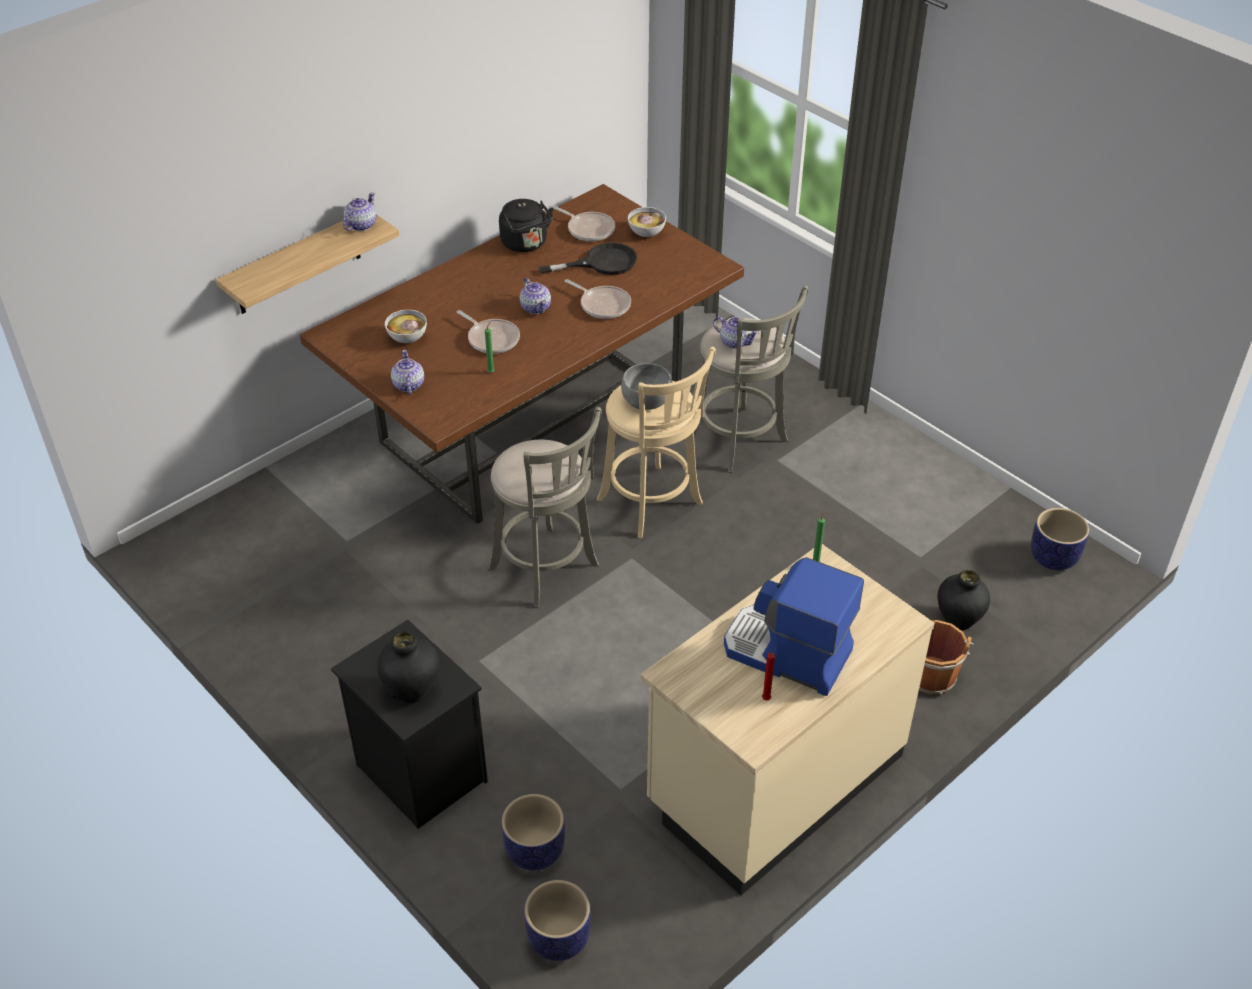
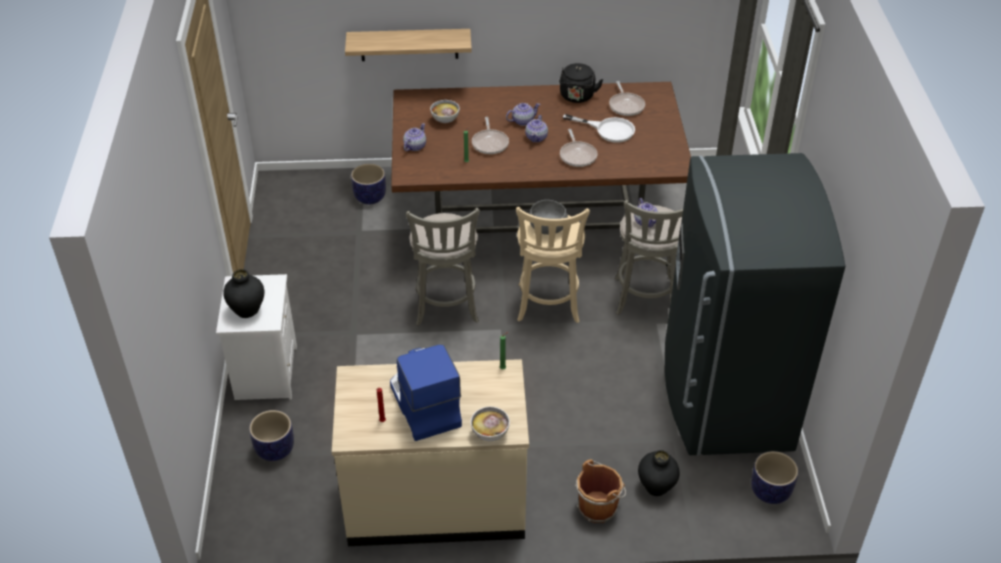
camera: 40 degrees right, 0 degrees up
(360, 225) = (454, 36): teapot -> teapot (522, 121)
(418, 772) = (265, 372): black nightstand -> white nightstand
(559, 939) = (237, 500): planter -> planter (370, 197)
(601, 263) = (608, 130): black frying pan -> white frying pan
(647, 233) = (659, 125): bowl -> bowl (490, 434)
(915, 494) = (723, 396): none -> grey fridge

